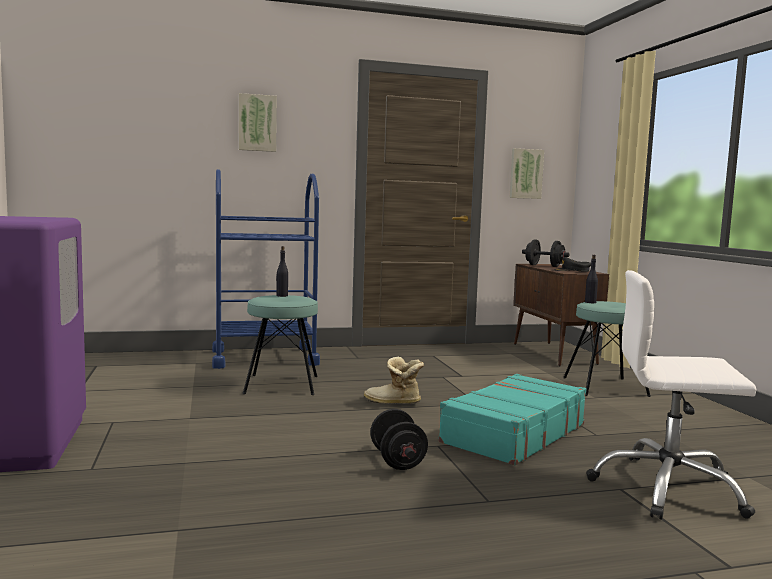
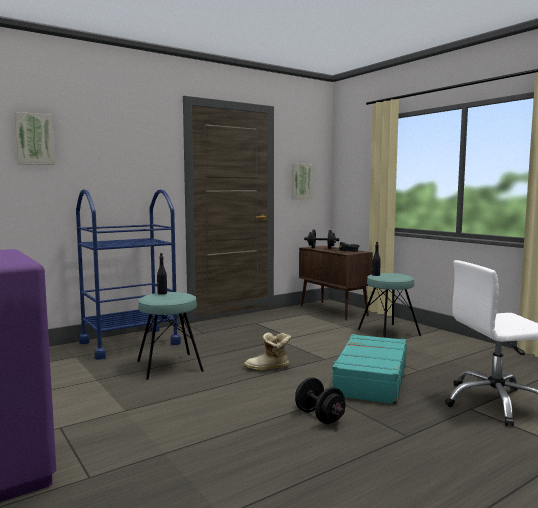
camera: 20 degrees left, 0 degrees up
(257, 123) = (105, 147): picture -> picture (34, 139)

